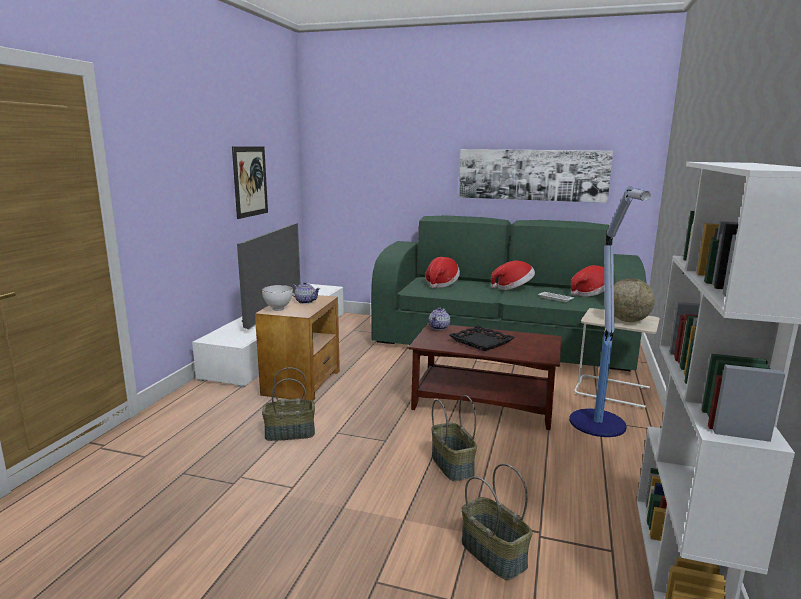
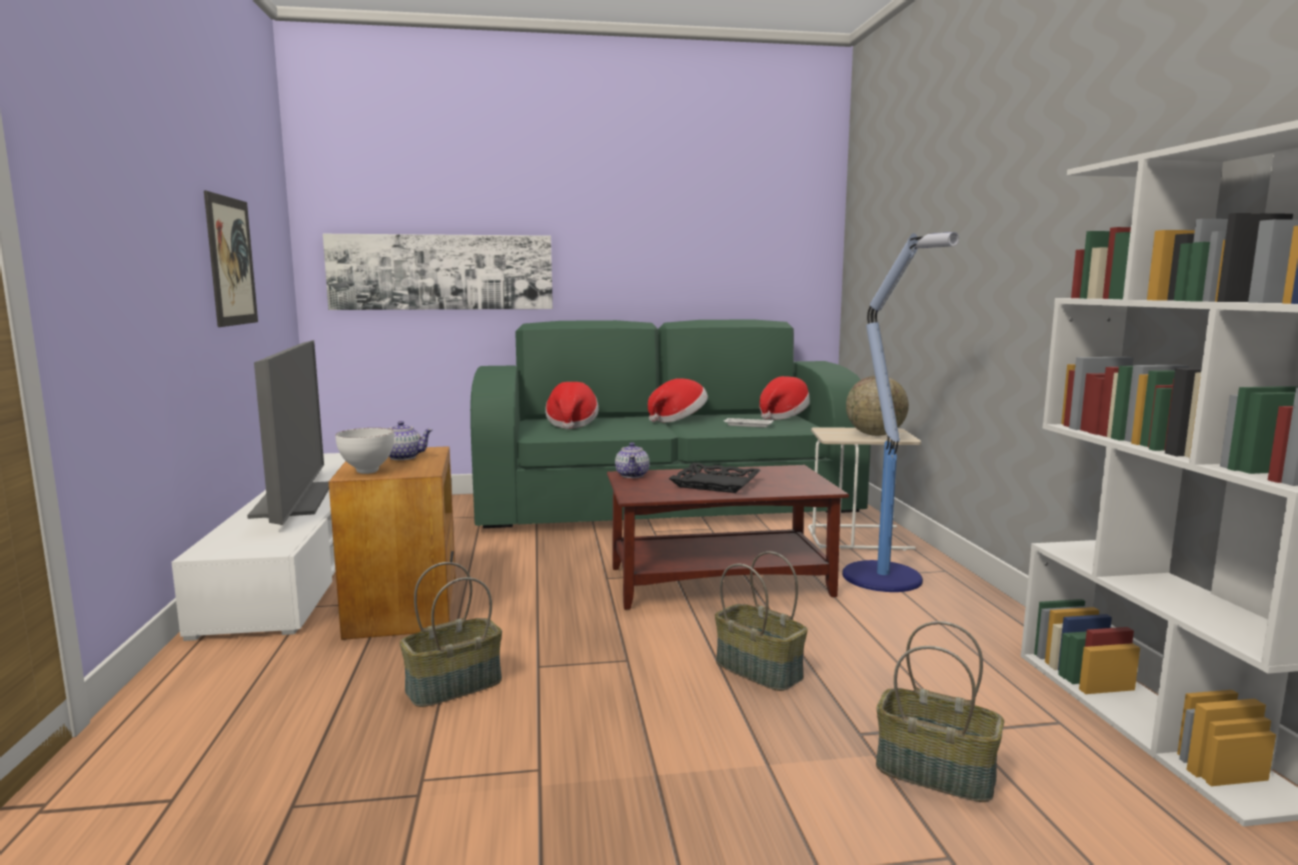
camera: 25 degrees left, 5 degrees down
(532, 175) = (678, 257): picture -> picture (441, 272)

